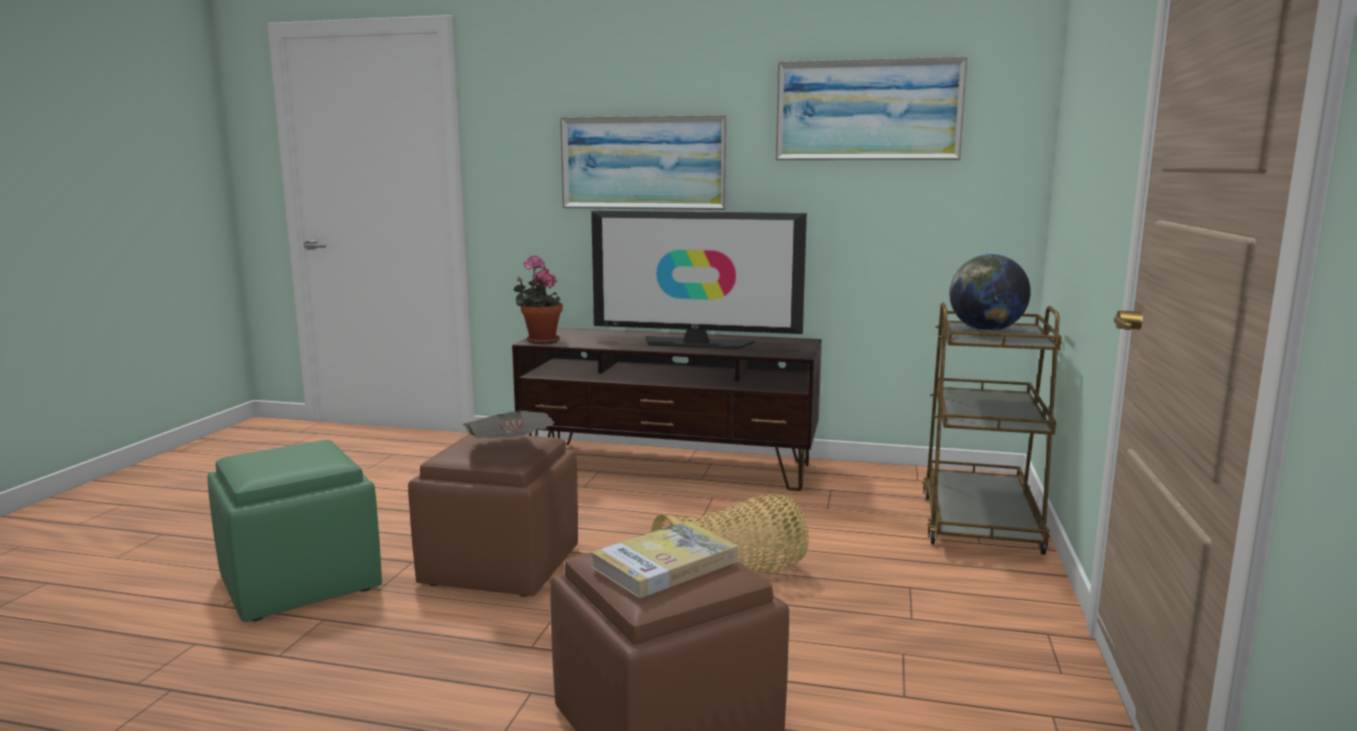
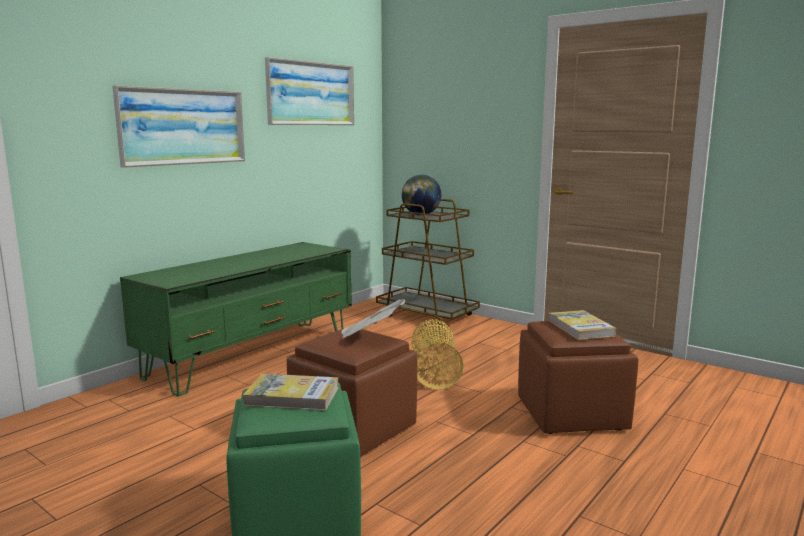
camera: 65 degrees left, 0 degrees up
(296, 454) = (292, 396): none -> book
(540, 341) = (173, 283): potted plant -> none
(670, 466) = (252, 355): brown tv stand -> green tv stand
(696, 343) = (266, 258): television -> none

